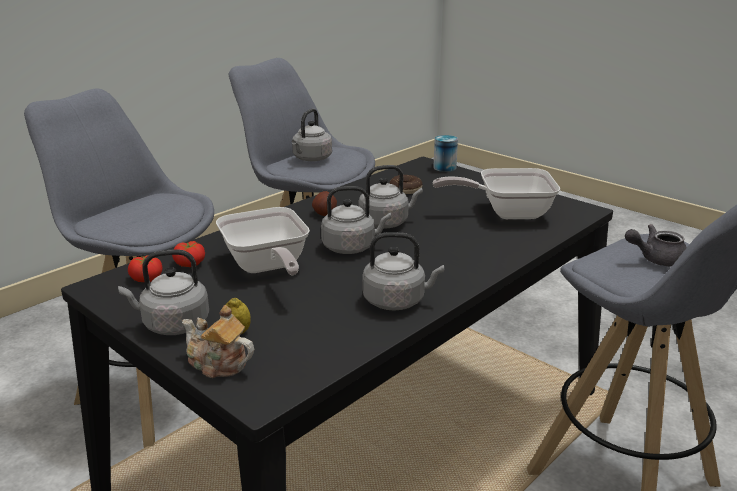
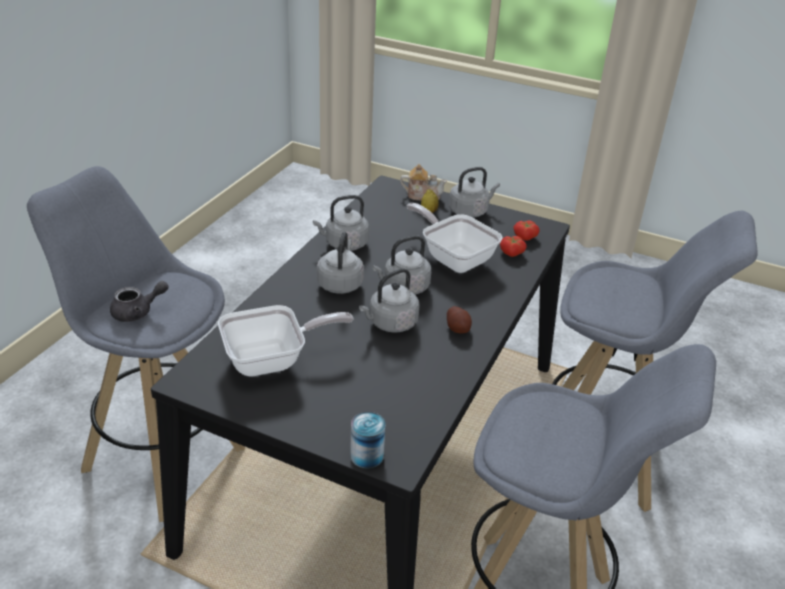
camera: 160 degrees right, 10 degrees up
(311, 159) = (560, 440): grey kettle -> grey kettle (340, 283)
(405, 190) = (397, 386): donut -> none

